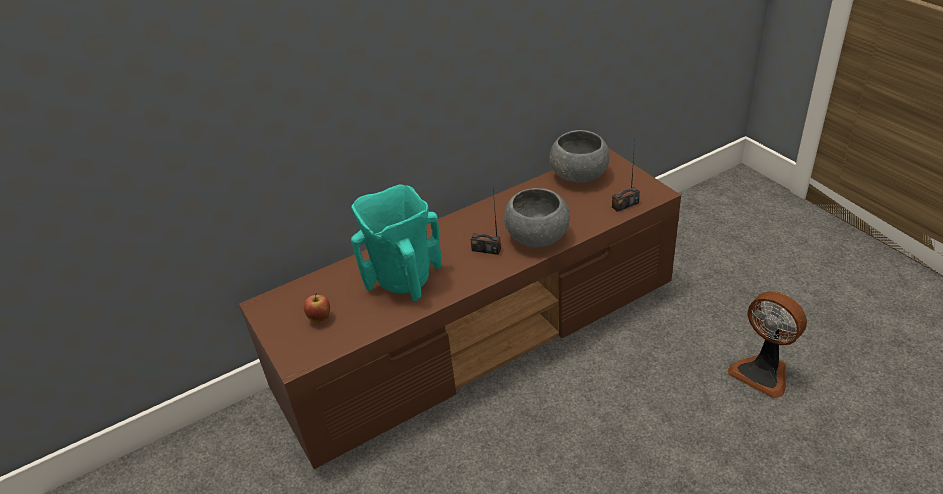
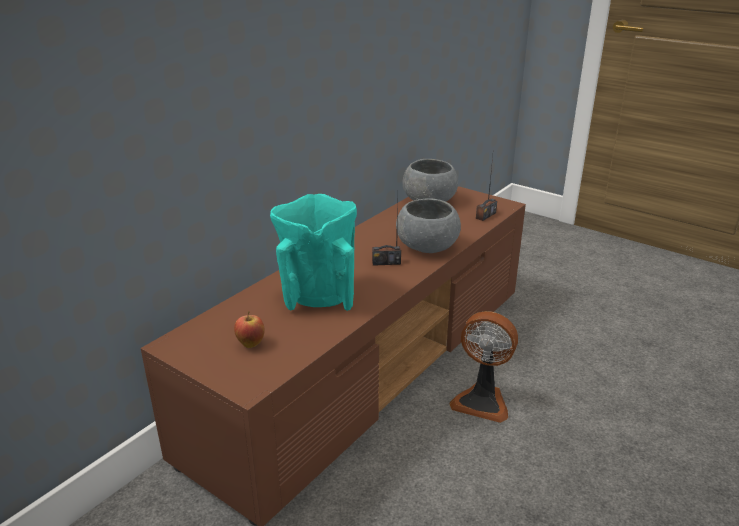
camera: 25 degrees left, 10 degrees down
(762, 372) = (629, 347): fan -> fan (482, 401)

